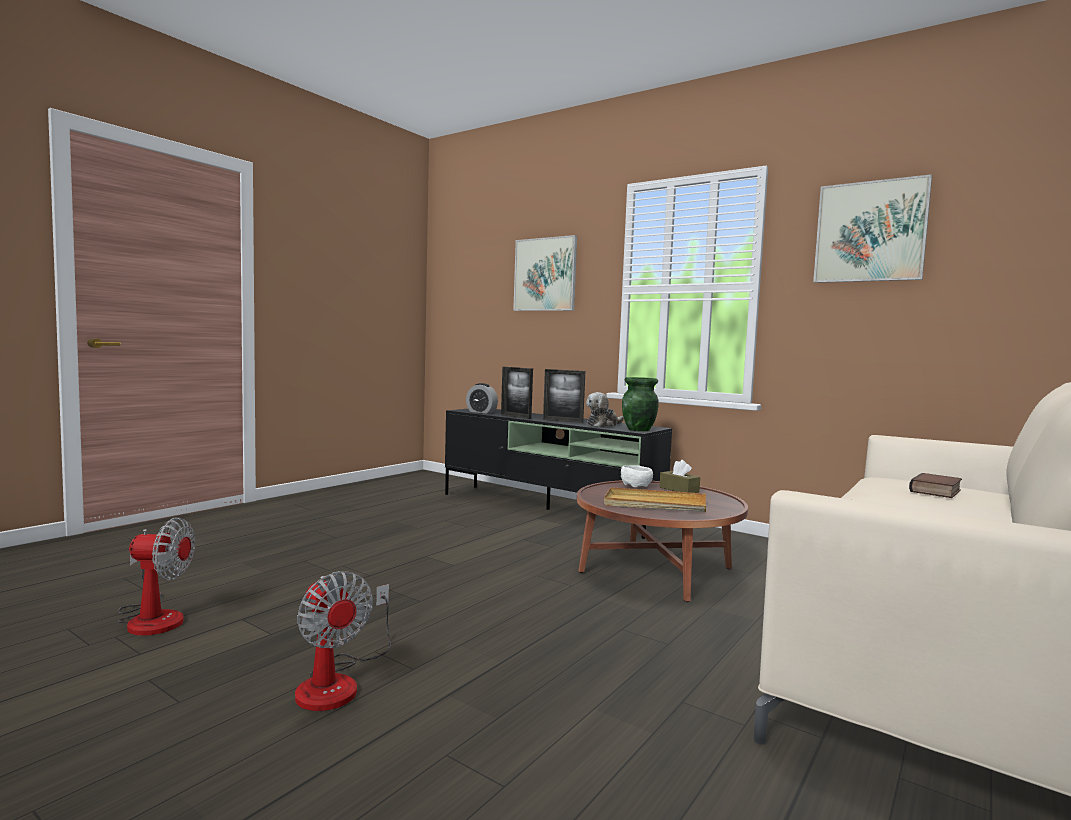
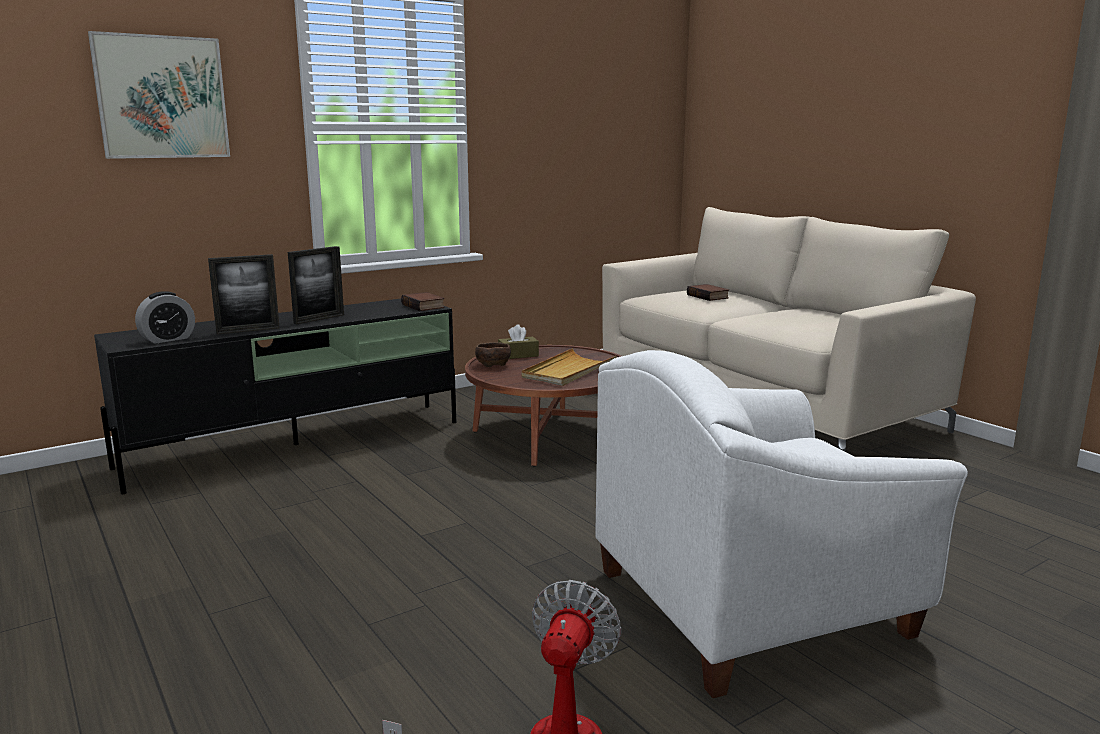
camera: 70 degrees left, 10 degrees up
(338, 682) = (752, 605): fan -> white armchair
(603, 425) = (372, 311): plush toy -> none
(636, 485) = (492, 363): white bowl -> brown bowl
(639, 430) = (424, 306): green vase -> book
(870, 232) = (550, 79): picture -> none

